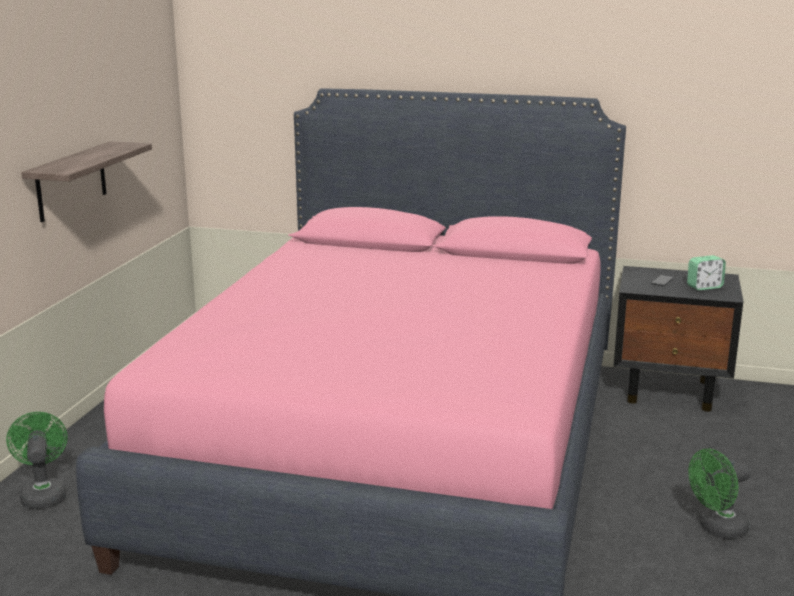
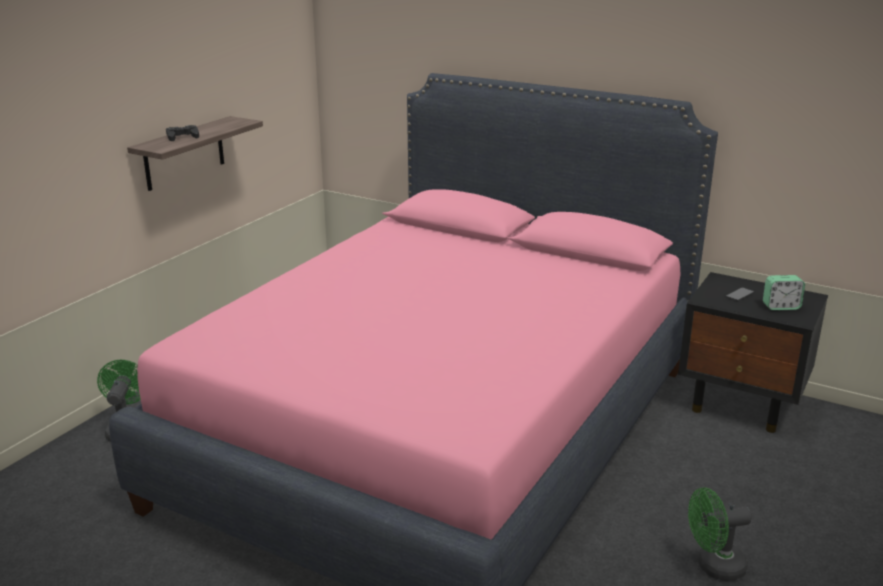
camera: 15 degrees right, 5 degrees up
(77, 160) = (182, 137): none -> black game controller

